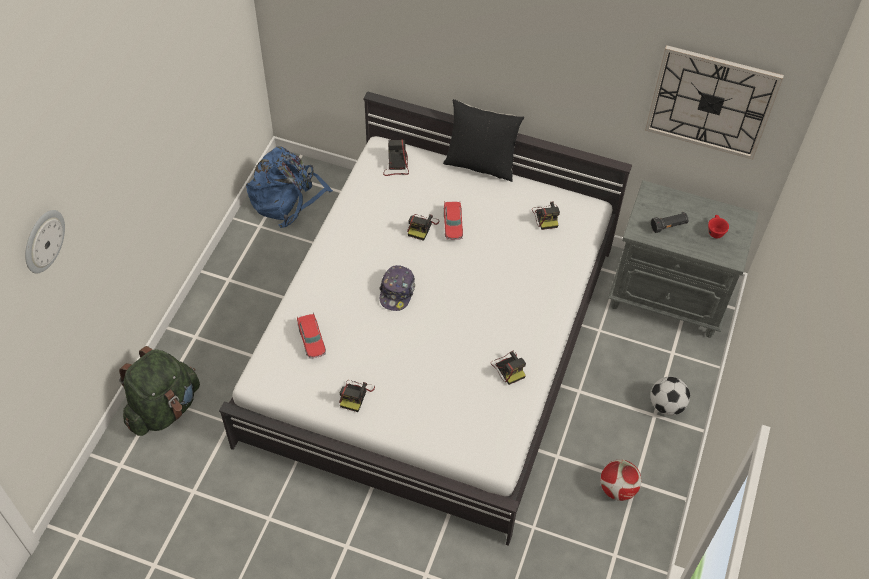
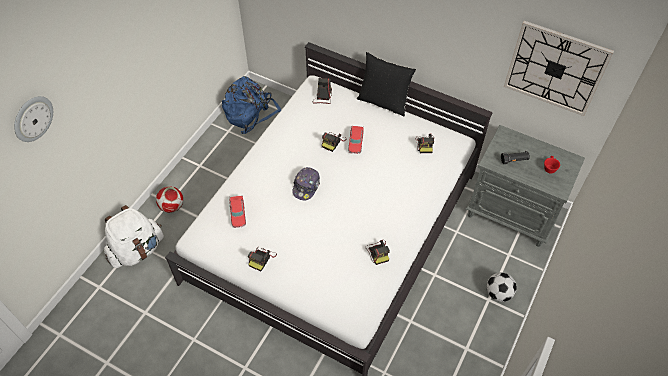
camera: 10 degrees right, 0 degrees up
(164, 408) = (137, 250): green backpack -> white backpack
(617, 489) = (452, 352): football -> football (172, 206)

